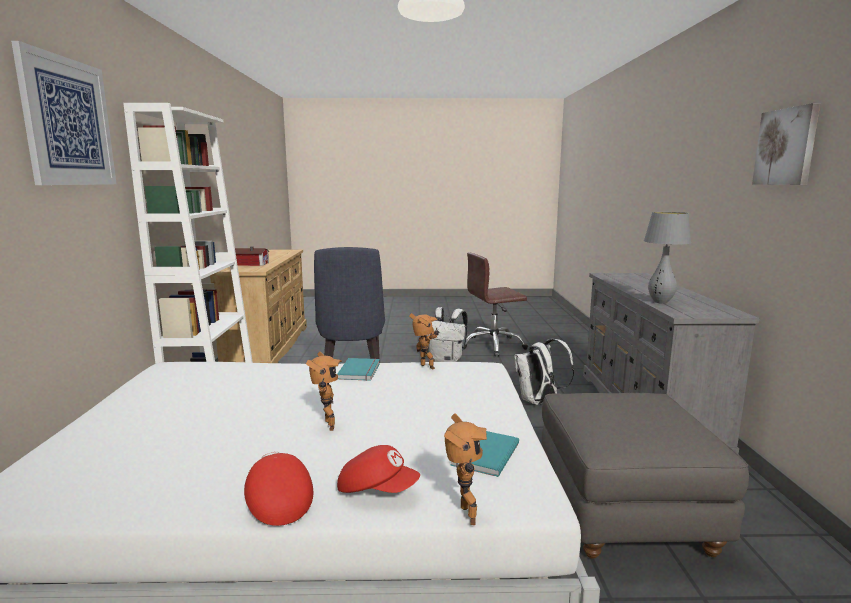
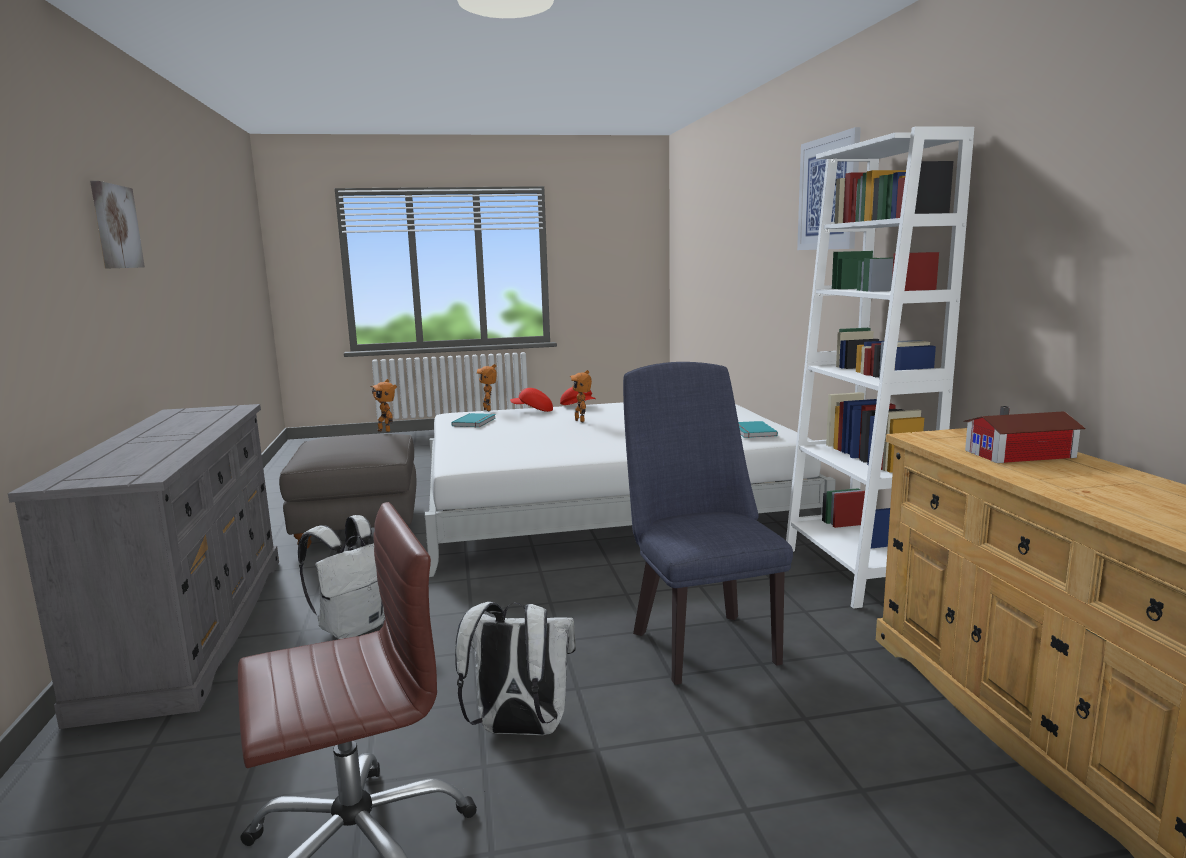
camera: 170 degrees right, 0 degrees up
(360, 371) = (592, 452): turquoise book -> turquoise book (751, 432)
(425, 367) = (524, 458): toy robot -> toy robot (385, 431)
(660, 302) = (220, 419): grey table lamp -> none

